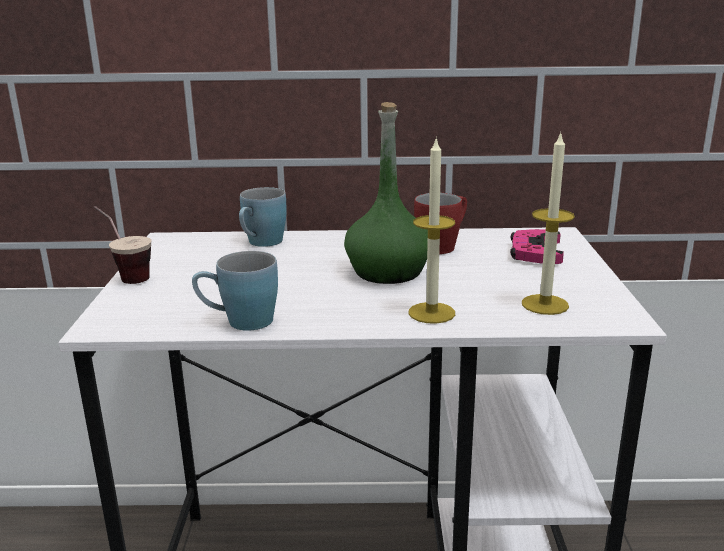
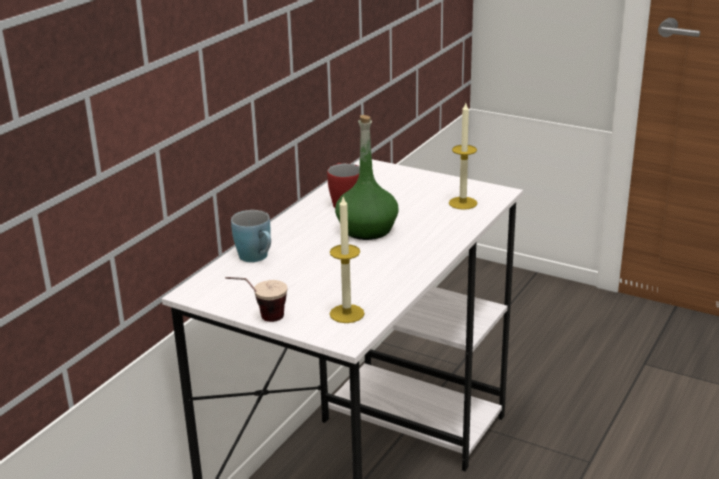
camera: 60 degrees left, 5 degrees up
(239, 322) = (393, 291): blue mug -> none
(431, 313) = (441, 234): candle -> candle (347, 313)
(535, 252) = (390, 181): pink game controller -> none

